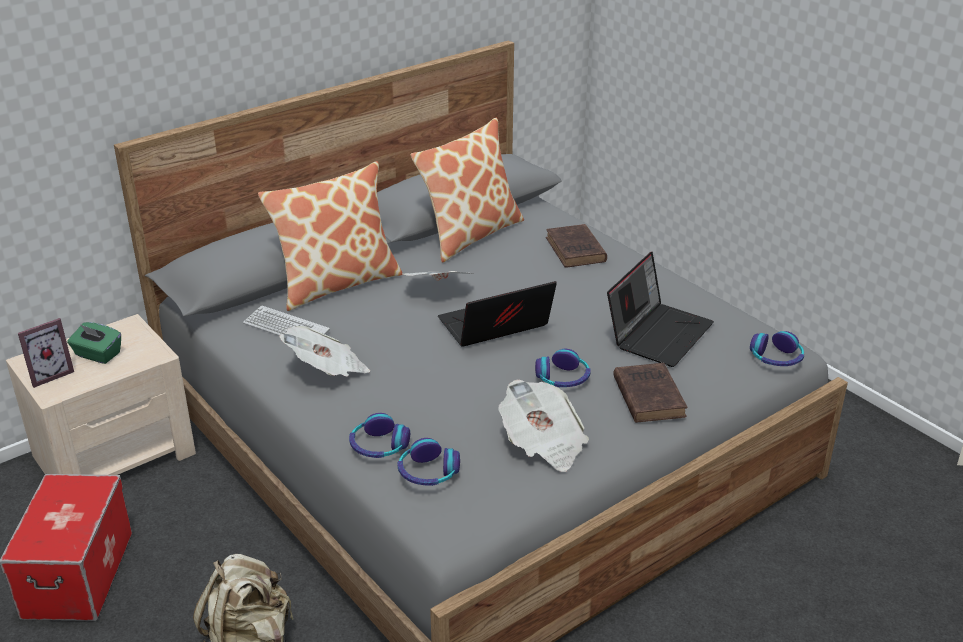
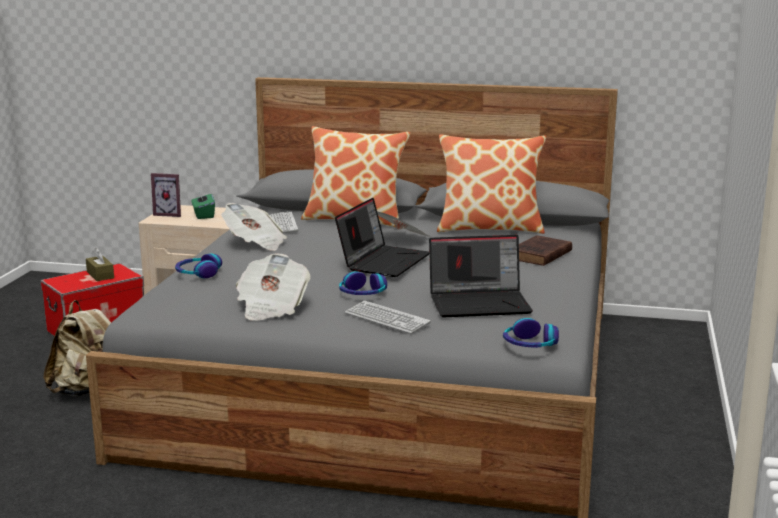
camera: 50 degrees right, 15 degrees down
(64, 506) = (100, 275): none -> brown tissue box
(428, 472) = (185, 287): headphones -> none
(494, 327) = (383, 261): laptop -> laptop turned 90 degrees clockwise
(648, 395) = (387, 319): brown book -> keyboard

